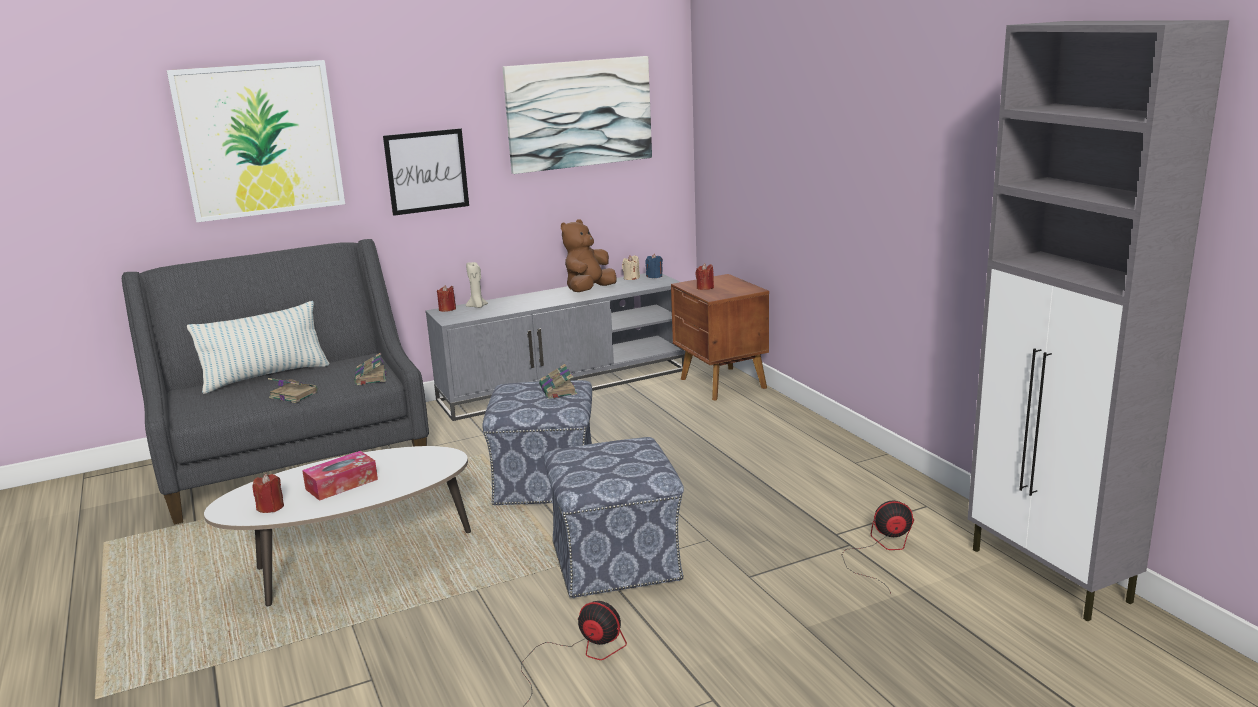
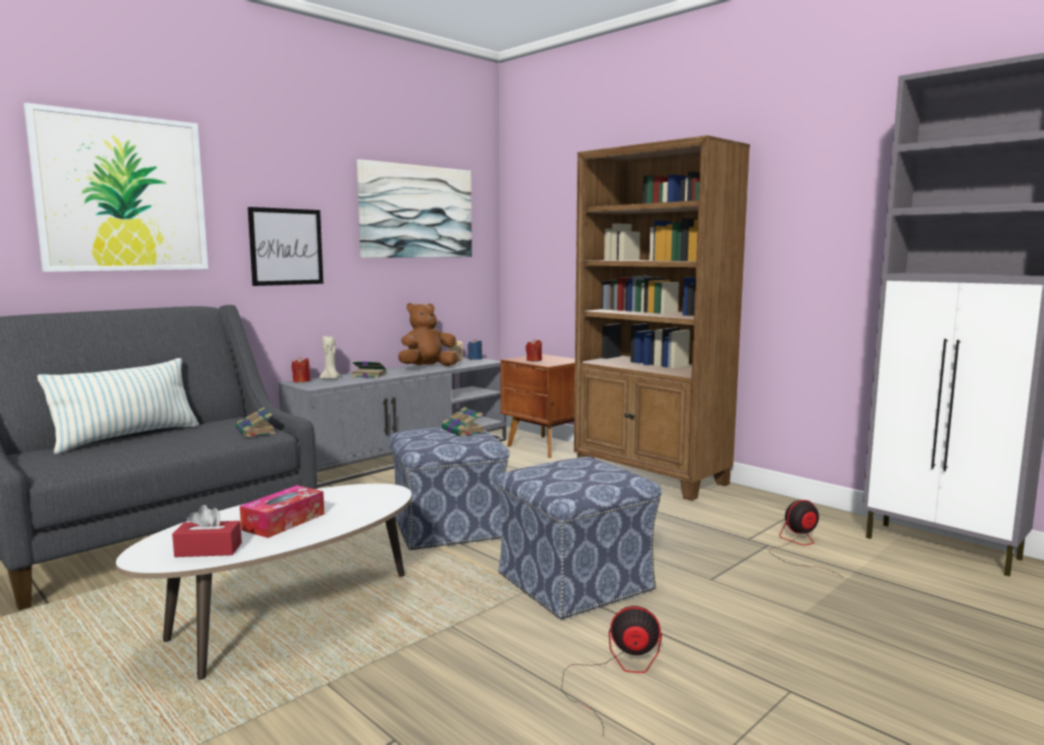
camera: 20 degrees left, 10 degrees down
(271, 507) = (208, 550): red candle -> red tissue box
(292, 395) = (174, 448): book -> book (368, 375)
(589, 291) = (427, 367): brown plush toy -> brown plush toy turned 45 degrees clockwise
(804, 438) = (651, 476): none -> brown bookcase

